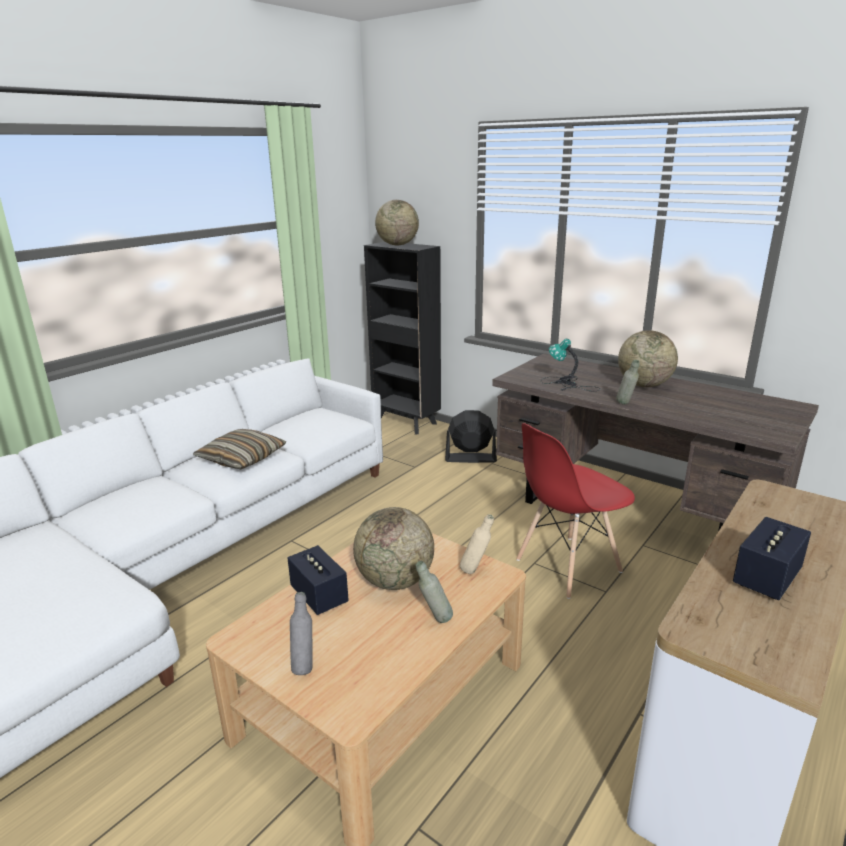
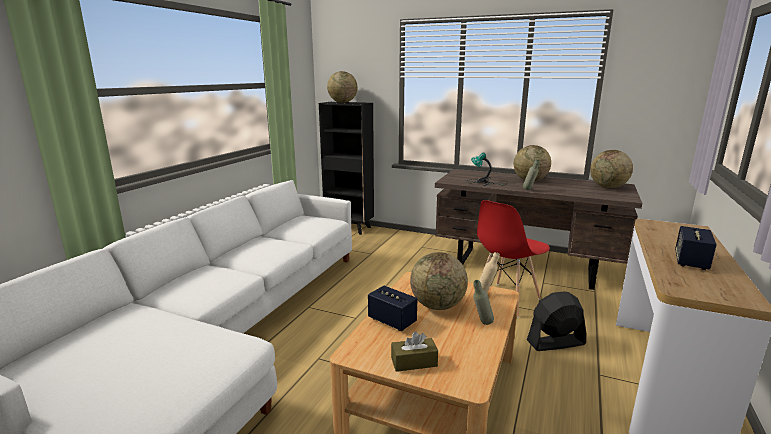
camera: 15 degrees left, 5 degrees down
(242, 458) = (269, 248): pillow -> none
(304, 665) = (414, 362): grey bottle -> brown tissue box
(470, 458) = (405, 245): black fan -> black fan (555, 342)
(764, 409) = (608, 187): none -> globe

